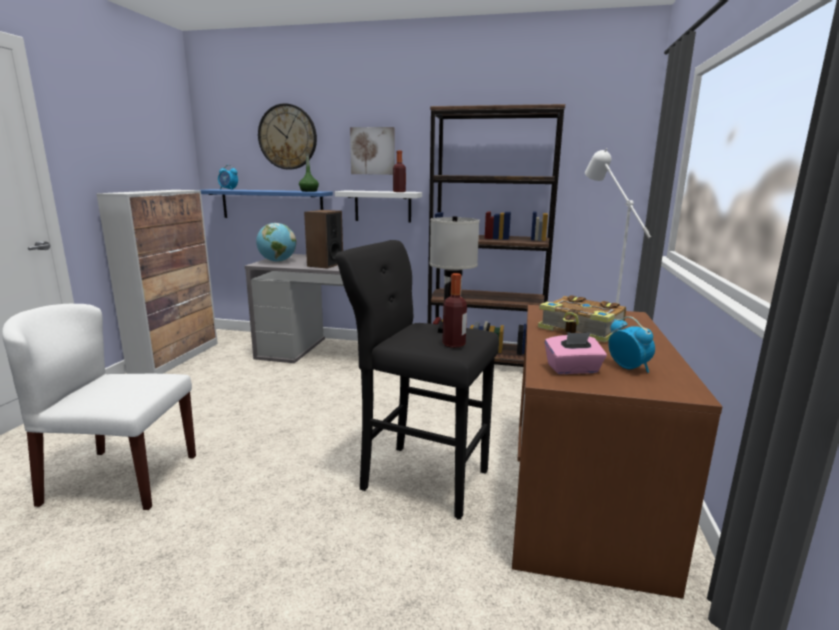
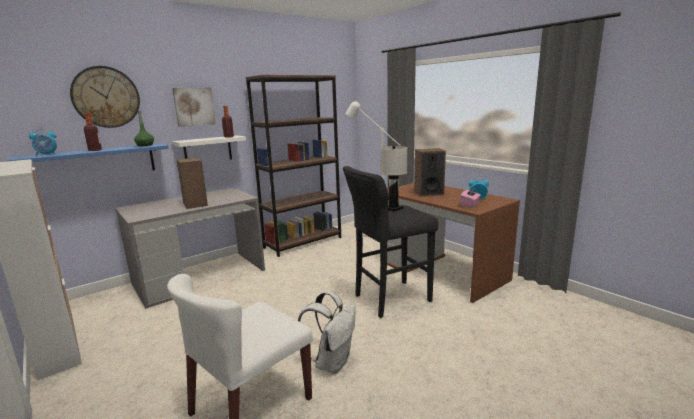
camera: 50 degrees left, 0 degrees up
(227, 494) = (332, 362): none -> white backpack
(277, 261) = (144, 213): globe -> none
(453, 344) = (415, 212): bottle -> bottle (95, 150)
(581, 330) = (428, 193): book -> speaker

